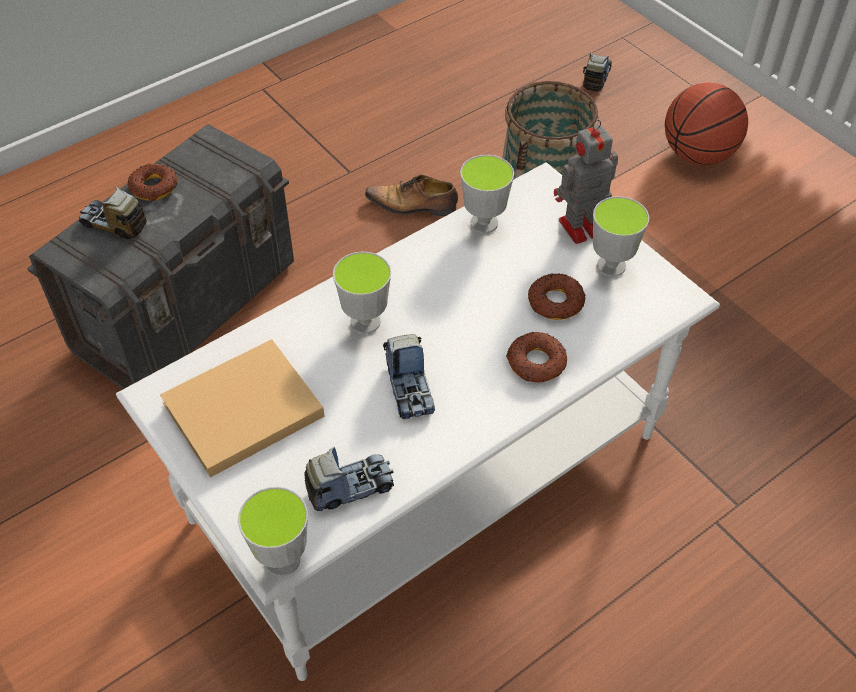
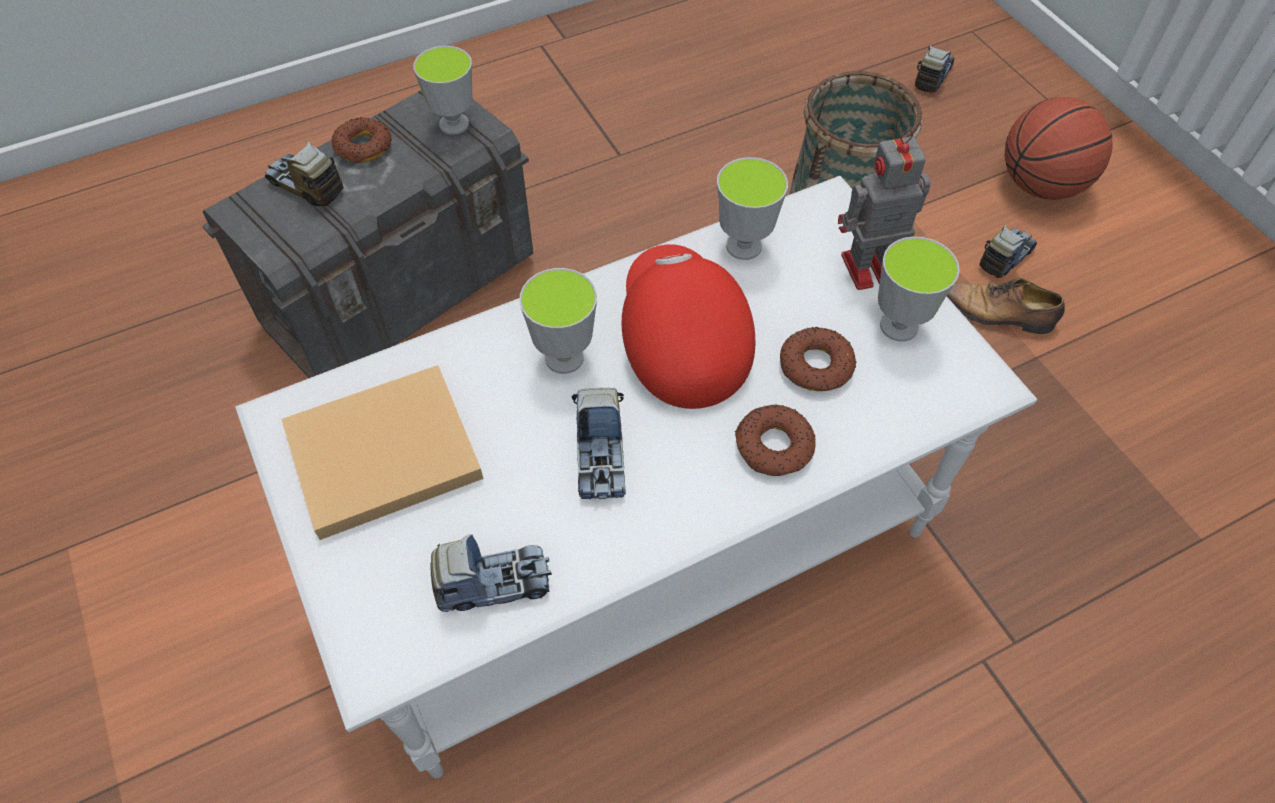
camera: 10 degrees right, 5 degrees up
(282, 560) = (382, 672): cup -> cup (454, 124)
(413, 206) = (686, 204): shoe -> shoe (997, 313)
(451, 299) = (680, 343): none -> red cap
(679, 215) = (1005, 258): none -> toy truck

